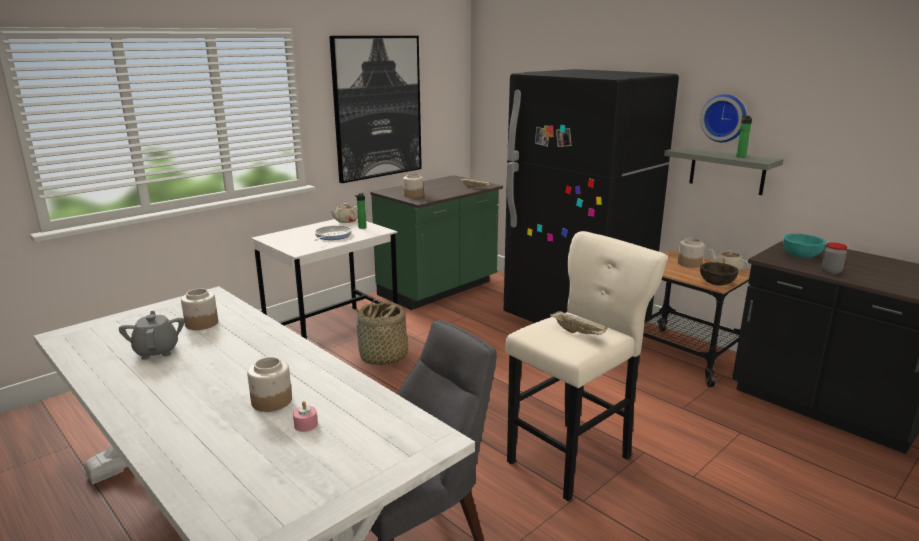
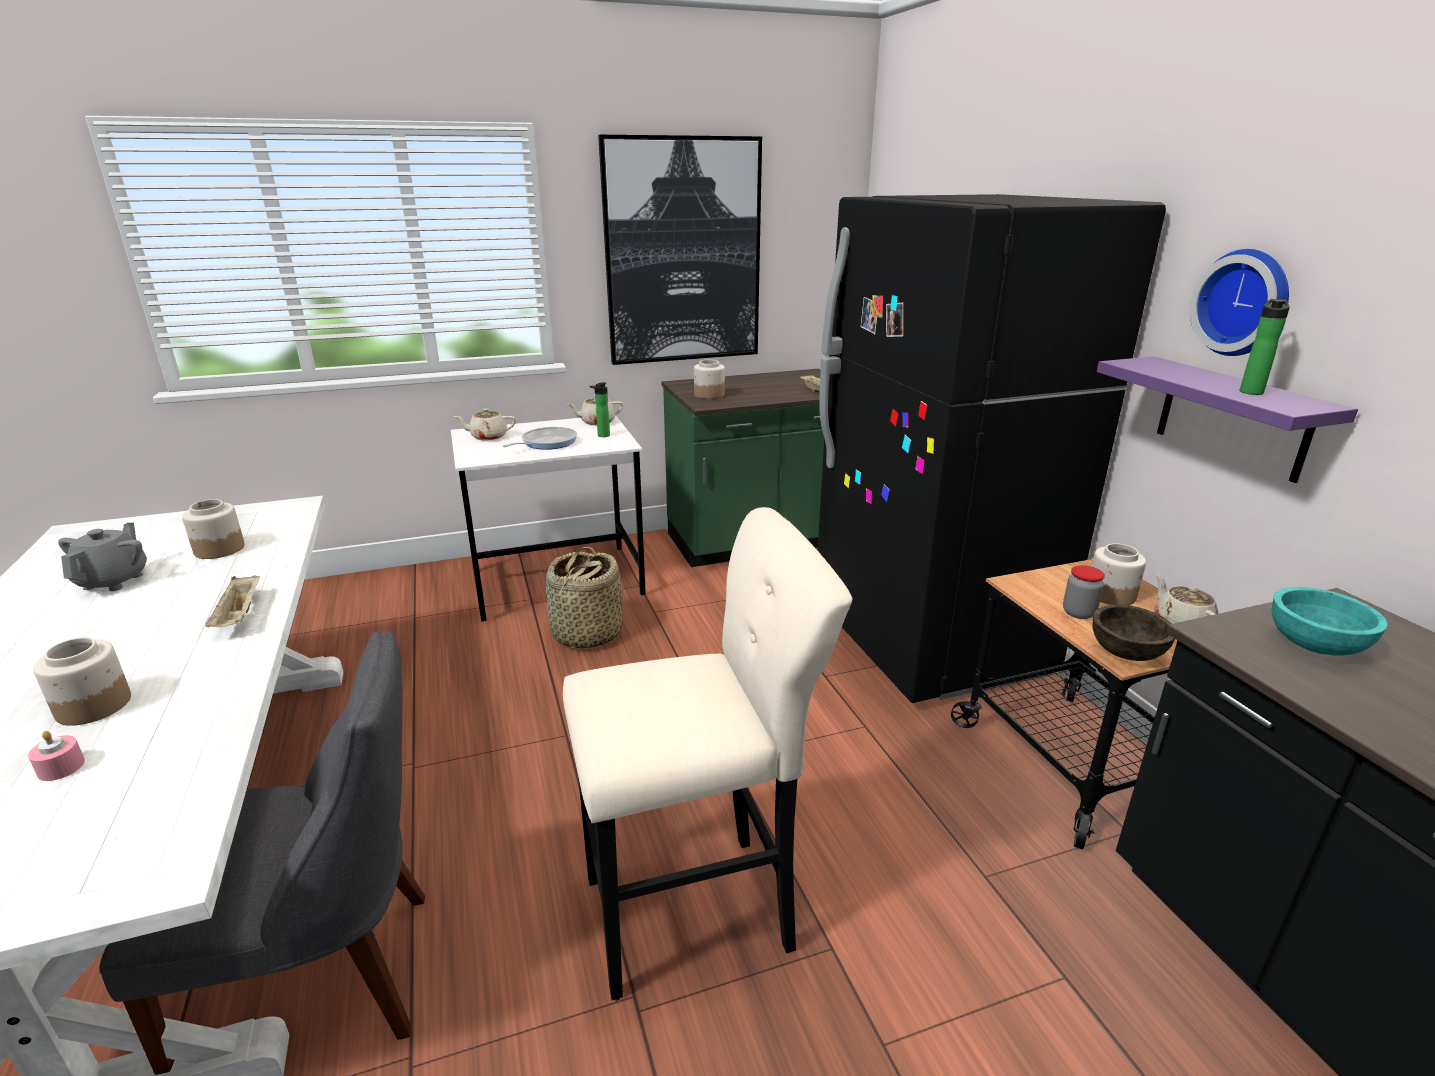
camera: 25 degrees right, 5 degrees up
(286, 238) = (488, 437): none -> beige teapot
(578, 333) = (672, 707): beige tray -> beige tray (240, 616)
(727, 170) = (1232, 418): grey shelf -> purple shelf
(831, 271) = (1357, 708): jar -> jar (1078, 613)

